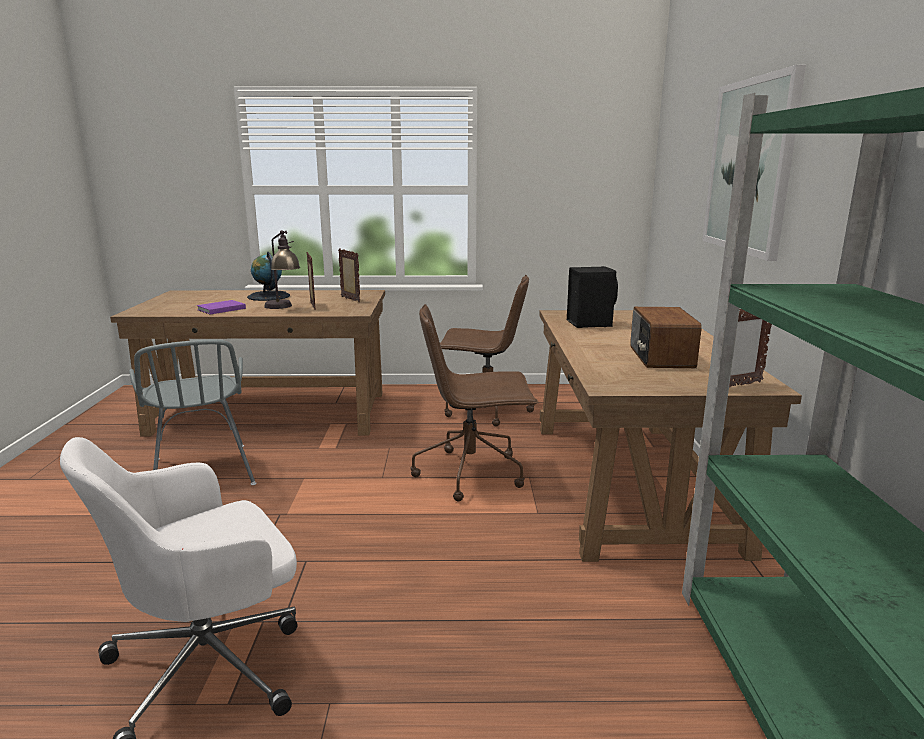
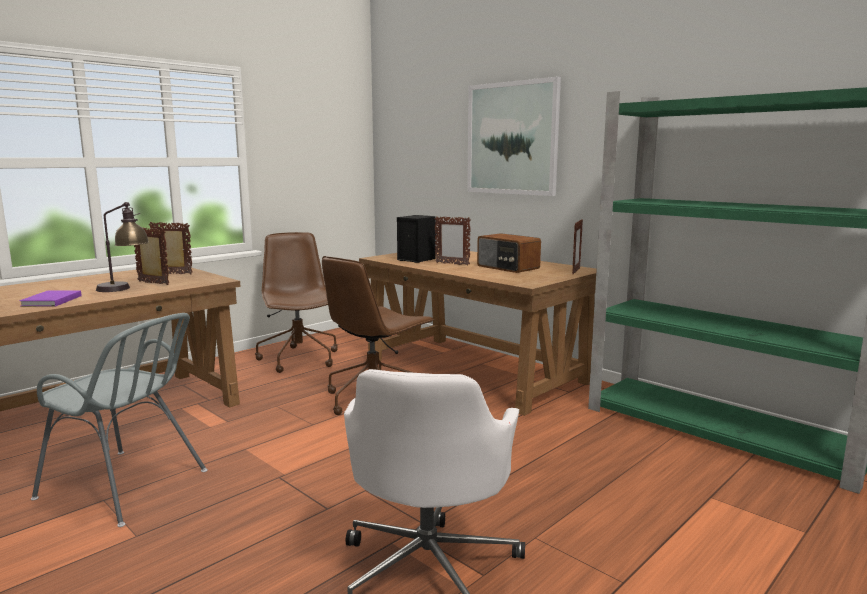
camera: 45 degrees left, 5 degrees down
(268, 296) = (67, 285): globe -> none
(482, 409) = (300, 360): brown office chair -> brown office chair turned 75 degrees counterclockwise
(609, 337) = (452, 264): none -> picture frame

